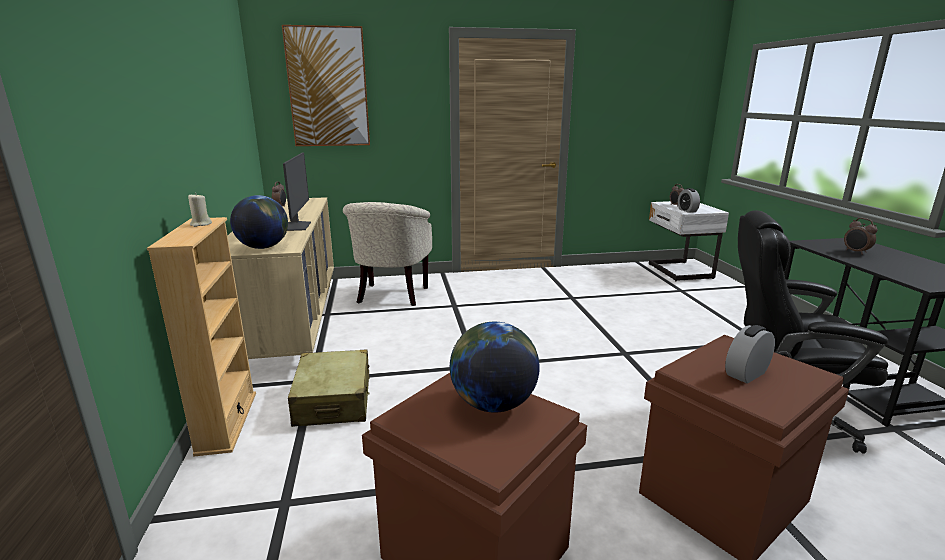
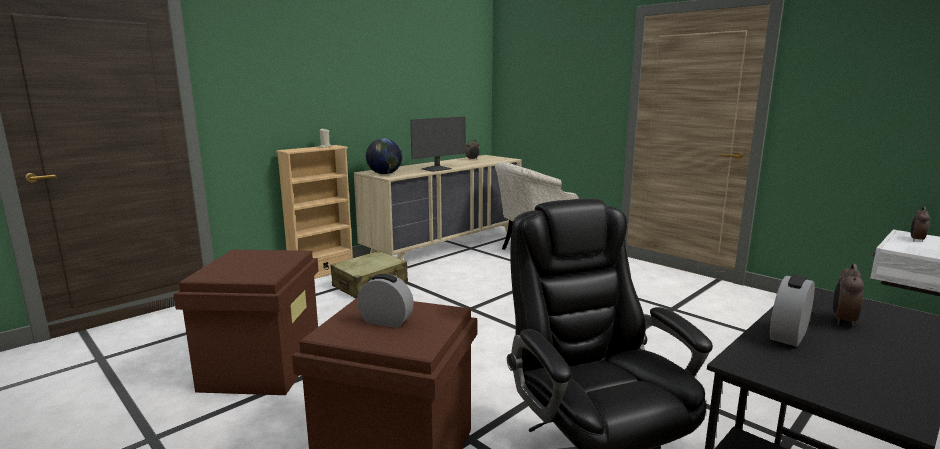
camera: 55 degrees right, 5 degrees down
(328, 87) = (537, 68): picture -> none
(493, 404) = (267, 265): globe -> none
(687, 210) = (906, 247): alarm clock -> alarm clock (788, 335)

